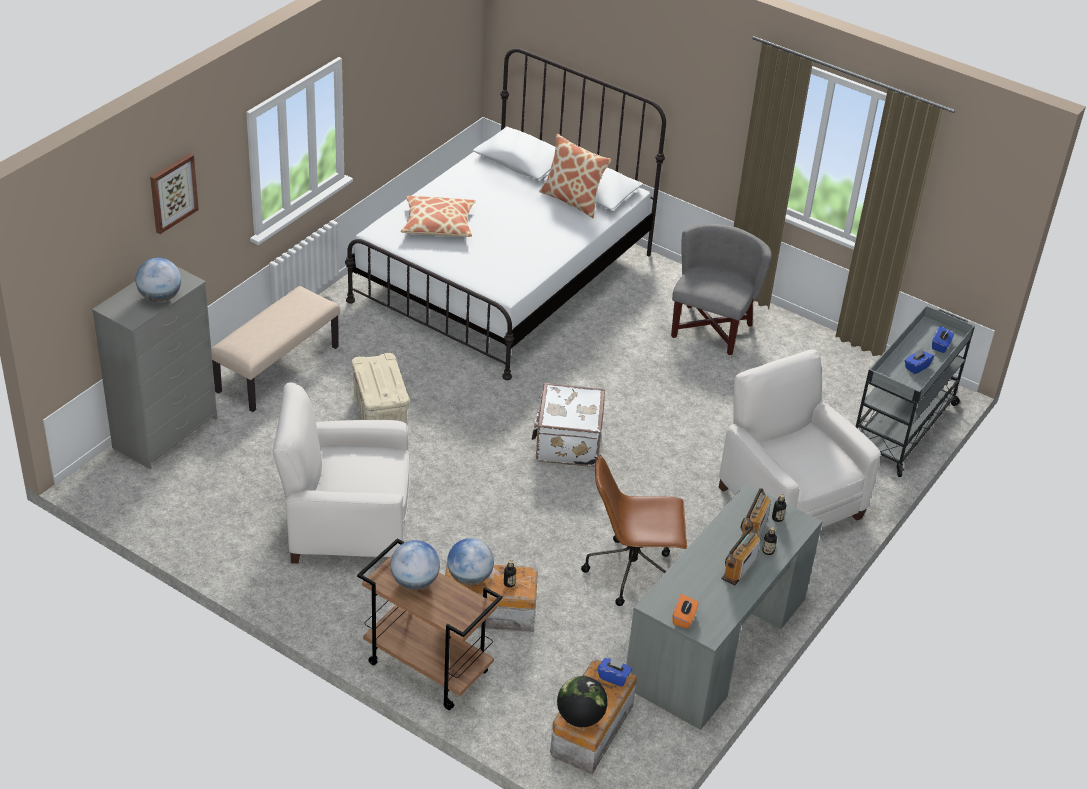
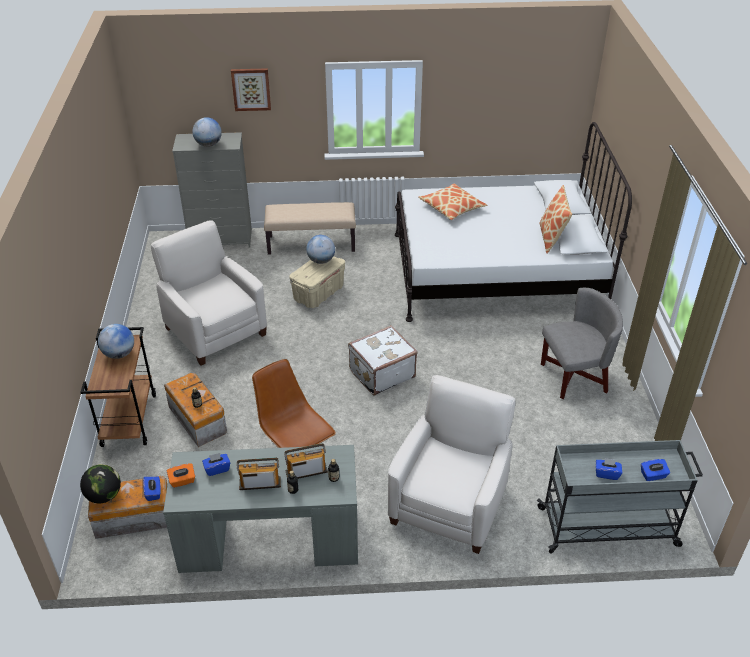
camera: 55 degrees right, 0 degrees up
(470, 577) = (187, 386): globe -> globe (321, 261)
(690, 587) = (217, 469): none -> blue tissue box

